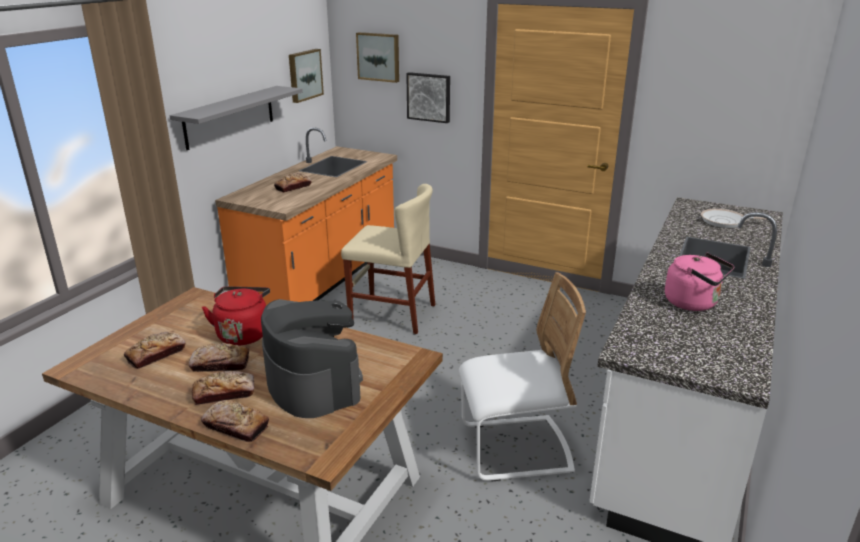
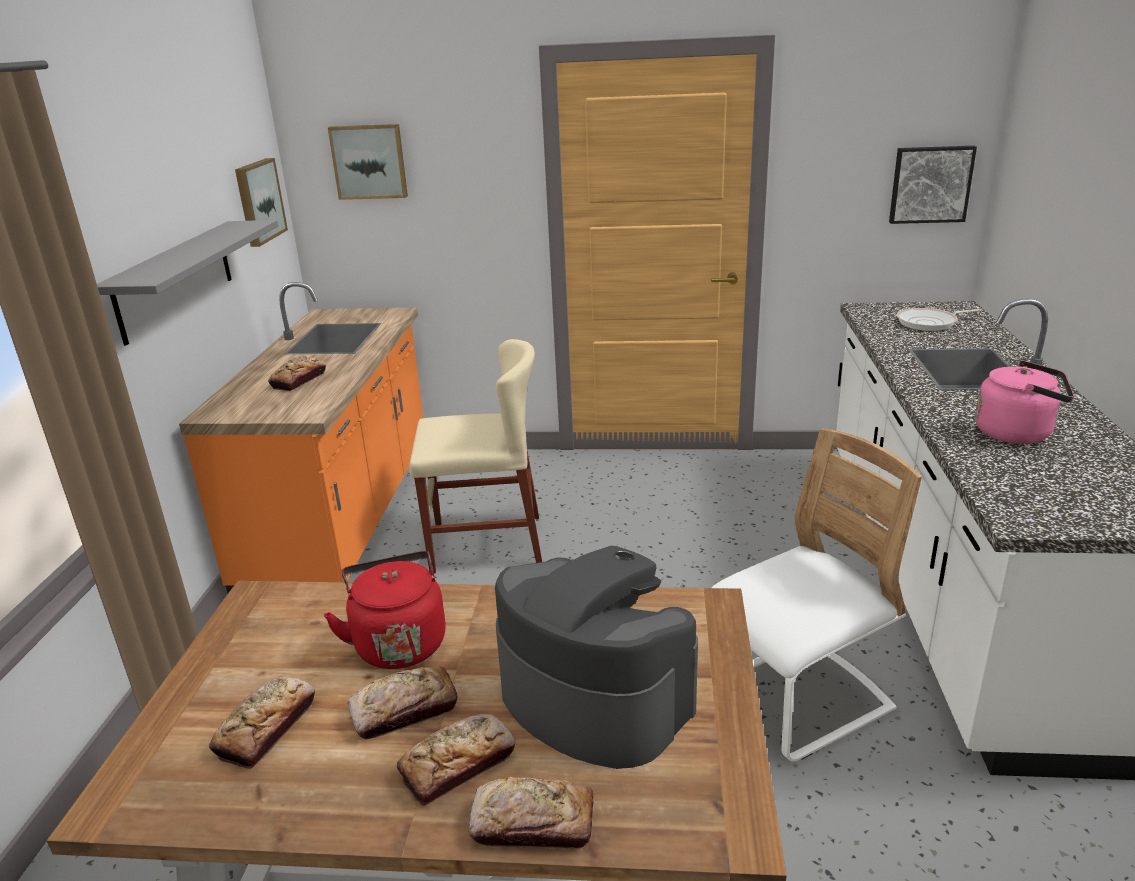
camera: 20 degrees left, 0 degrees up
(429, 97) = (459, 213): picture -> picture (930, 184)

